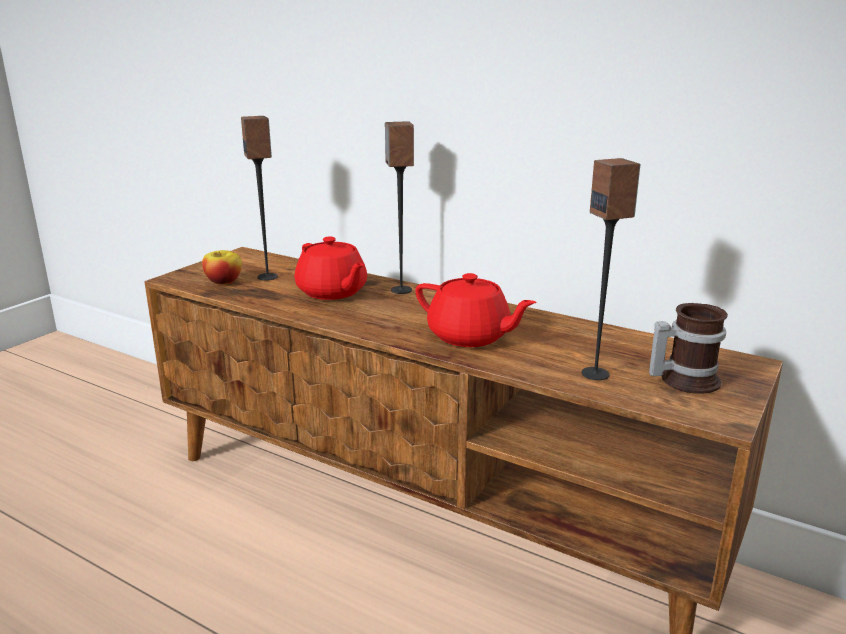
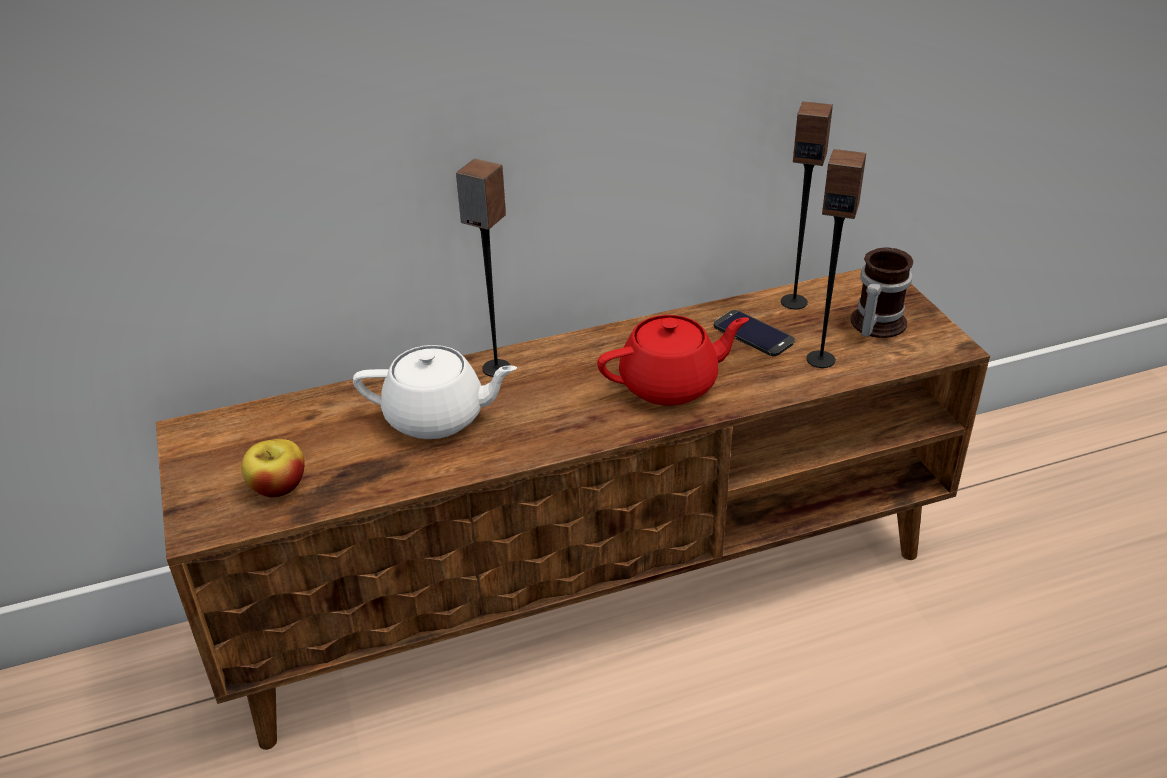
camera: 50 degrees left, 15 degrees up
(268, 277) = (315, 445): speaker -> speaker (794, 302)
(332, 292) = (437, 417): red teapot -> white teapot
(578, 343) = (753, 334): none -> phone

